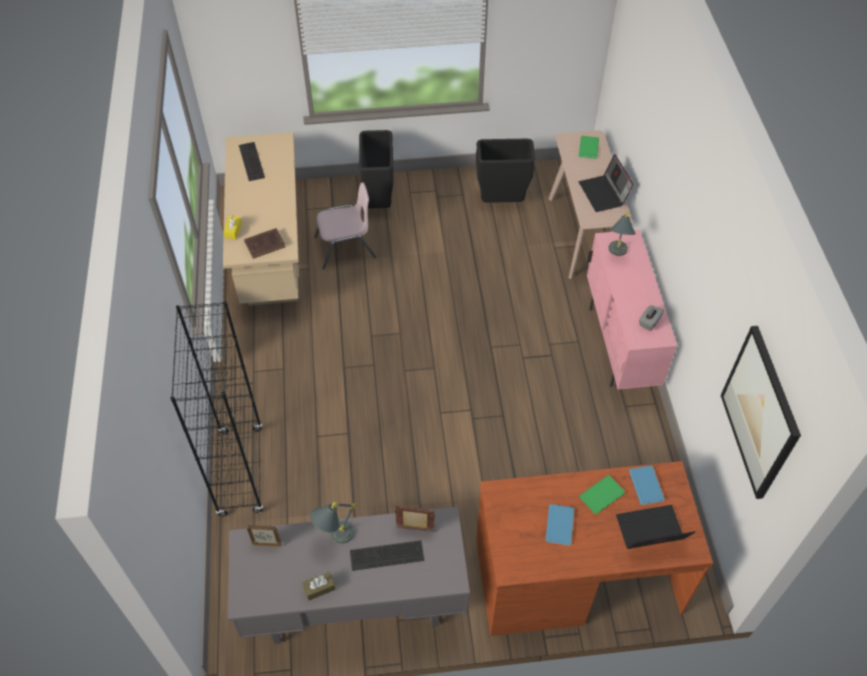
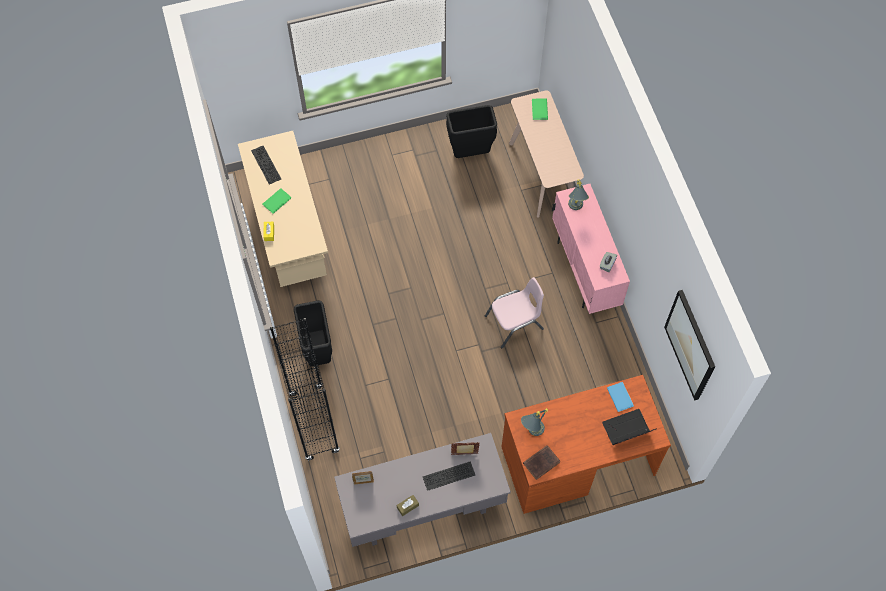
camera: 10 degrees left, 10 degrees up
(266, 244) = (299, 241): brown book -> brown book (542, 462)
(334, 537) = (409, 469): grey table lamp -> grey table lamp (531, 432)
(345, 248) = (349, 216): pink chair -> pink chair (514, 323)
(378, 201) = (367, 167): black trash can -> black trash can (317, 352)
(561, 524) = (565, 435): blue book -> none
(603, 495) = (591, 409): green book -> green book (278, 201)
(604, 194) = (558, 153): laptop -> none

